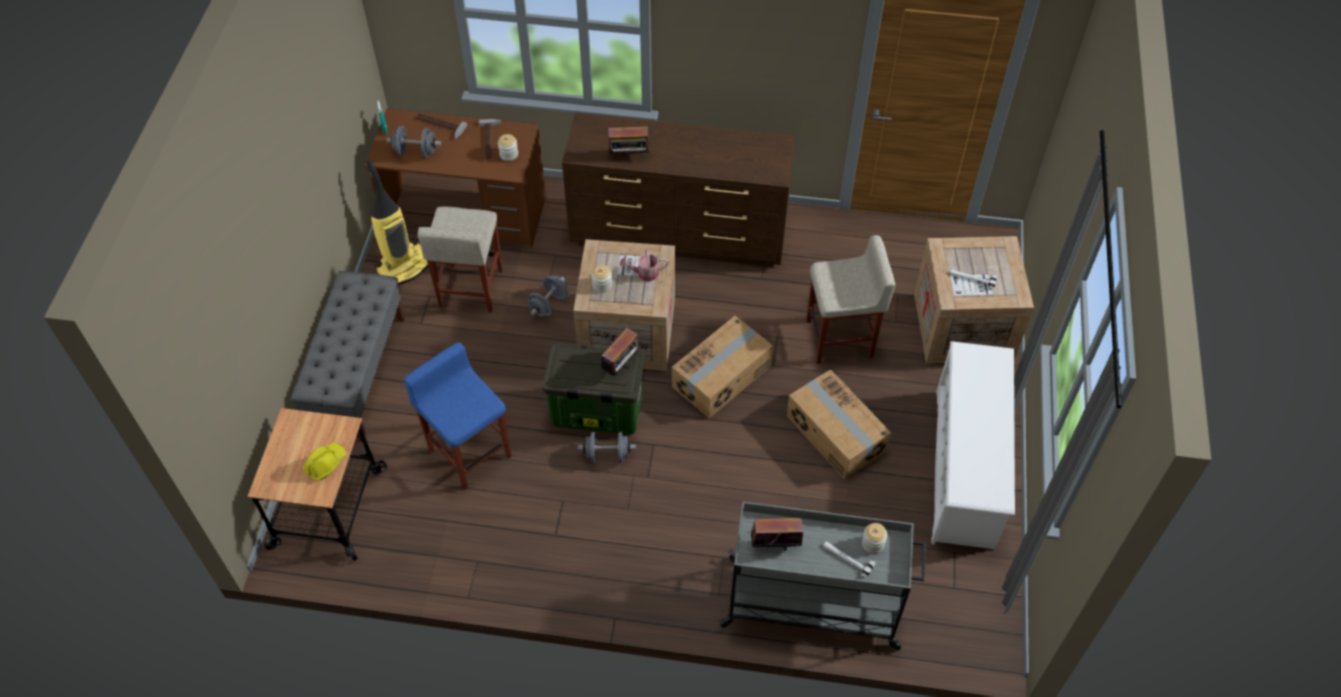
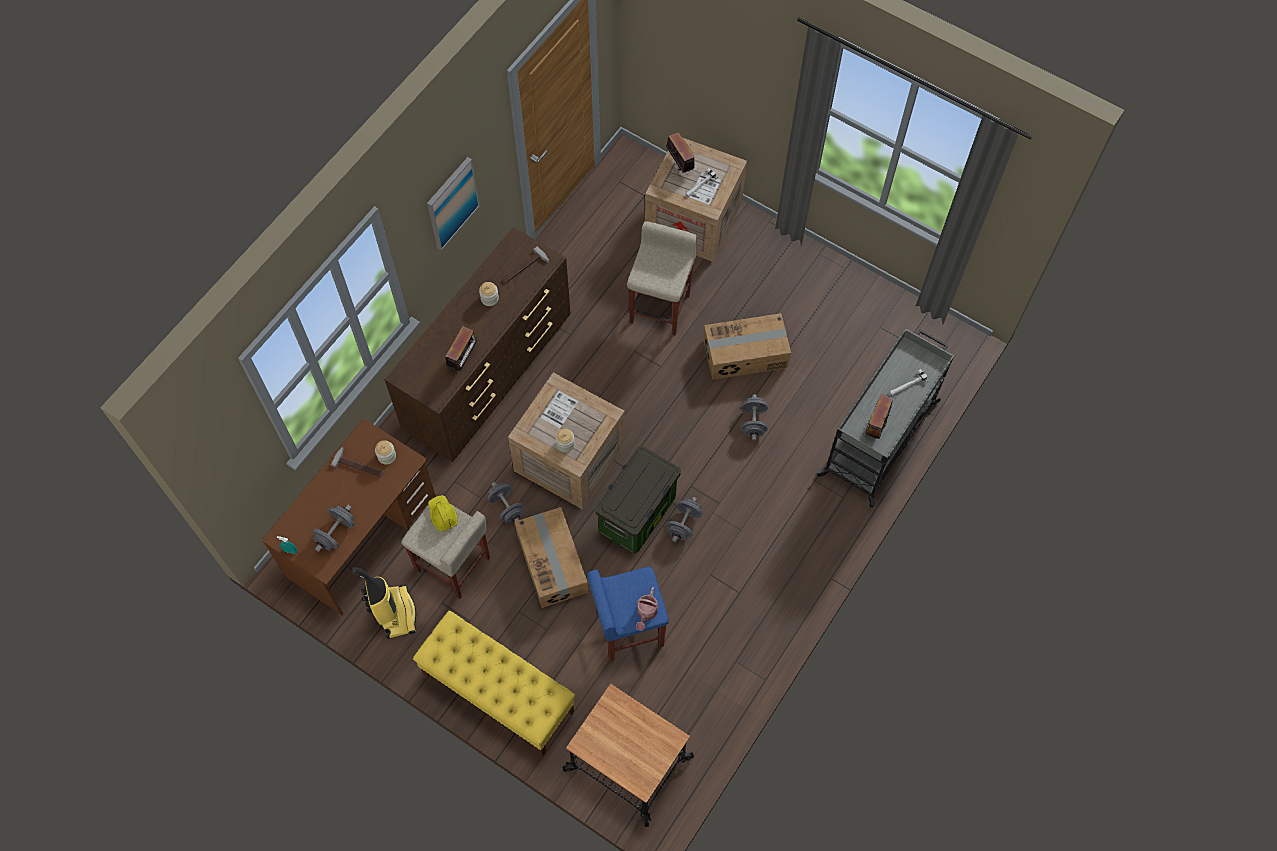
camera: 65 degrees left, 10 degrees up
(325, 463) = (643, 727): yellow hard hat -> yellow hard hat (442, 515)
(358, 374) = (498, 693): grey bench -> yellow bench
(439, 125) = (314, 501): hammer -> hammer (525, 268)
(622, 365) = (645, 466): radio -> radio (680, 163)
(644, 273) = (570, 407): watering can -> watering can (646, 613)
(722, 377) = (652, 408): cardboard box -> cardboard box (553, 563)
(747, 42) = (452, 203): none -> picture
(758, 472) = (753, 423): none -> grey dumbbell
(872, 543) = (903, 363): jar -> jar (489, 298)
(964, 468) = (816, 285): white shoe rack -> none

